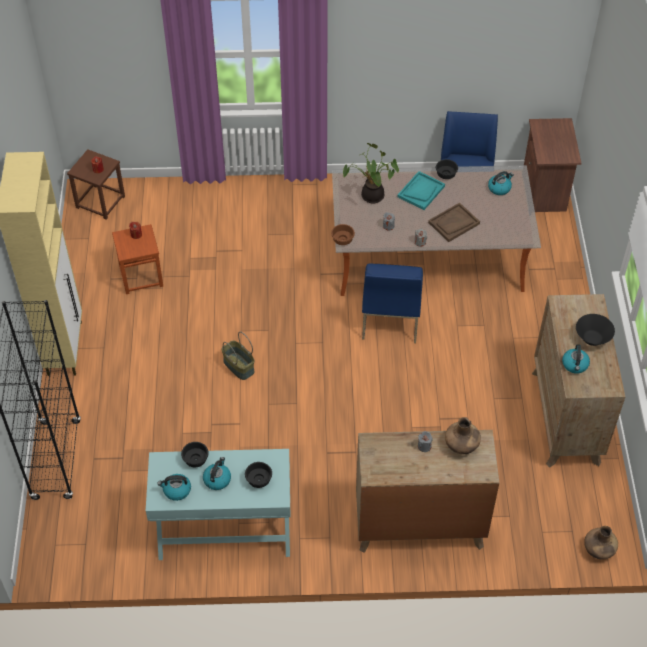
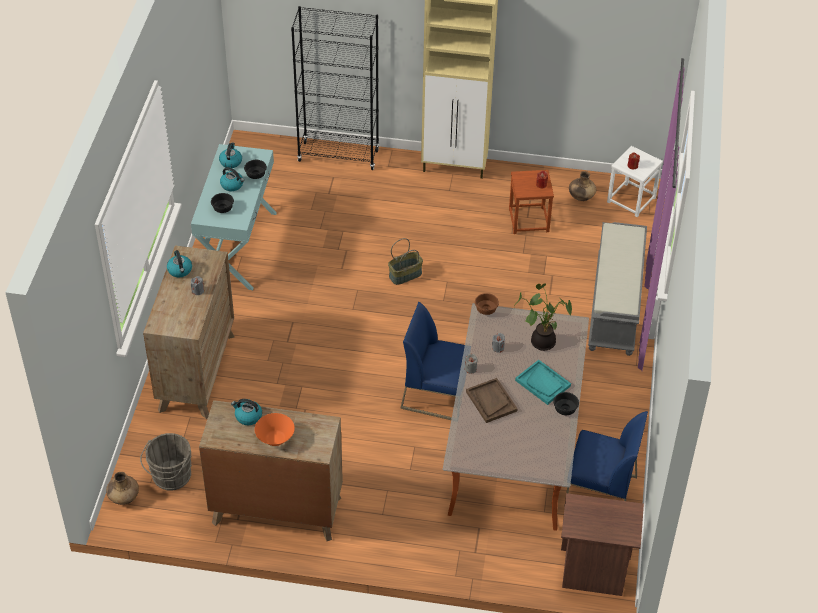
camera: 100 degrees right, 5 degrees down
(100, 202) = (631, 199): brown stool -> white stool
(248, 202) = (615, 306): none -> grey bench
(461, 445) = (189, 315): brown vase -> brown vase (581, 197)
(499, 188) = (536, 452): kettle -> kettle (180, 270)
(560, 515) = (170, 477): none -> grey bucket
(592, 338) = (275, 439): black bowl -> orange bowl

